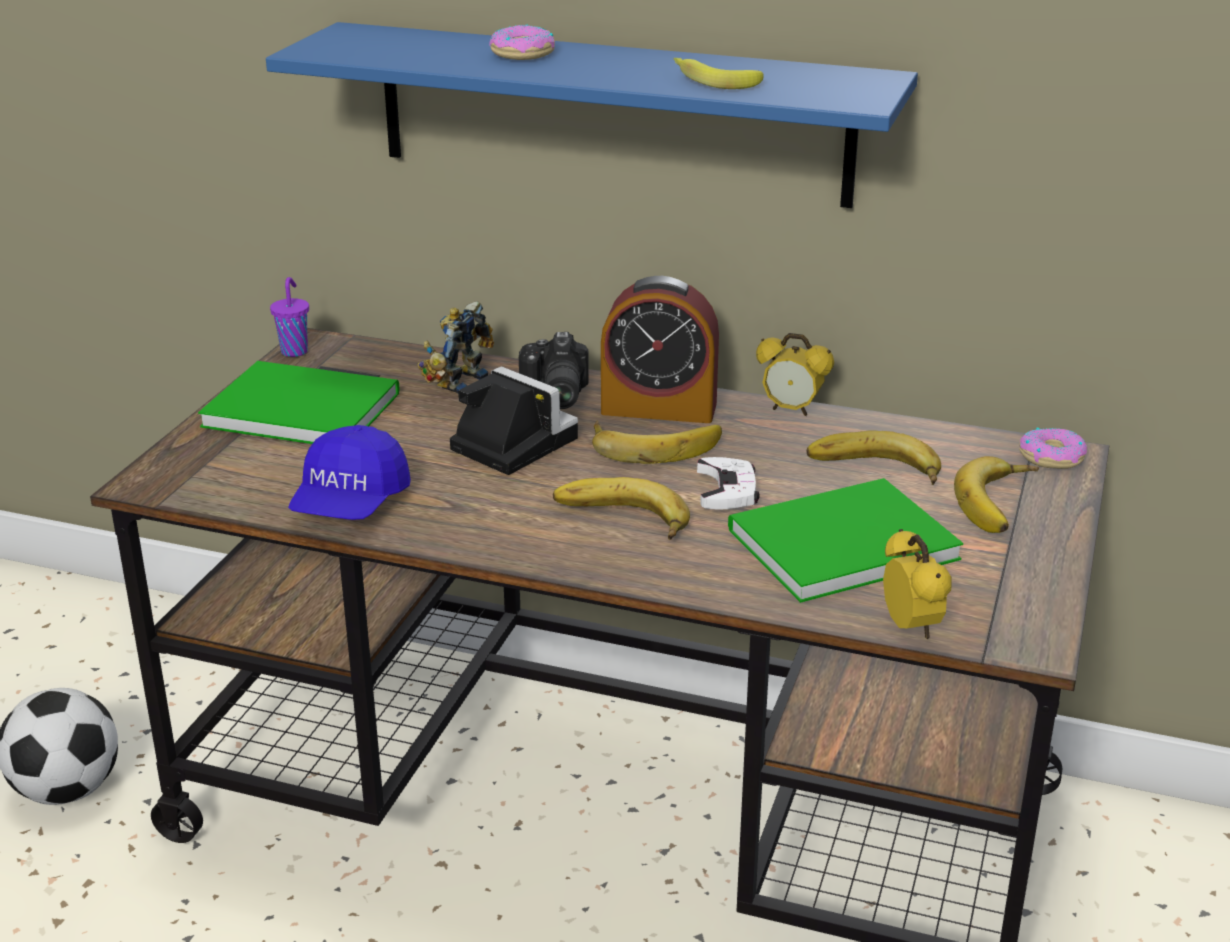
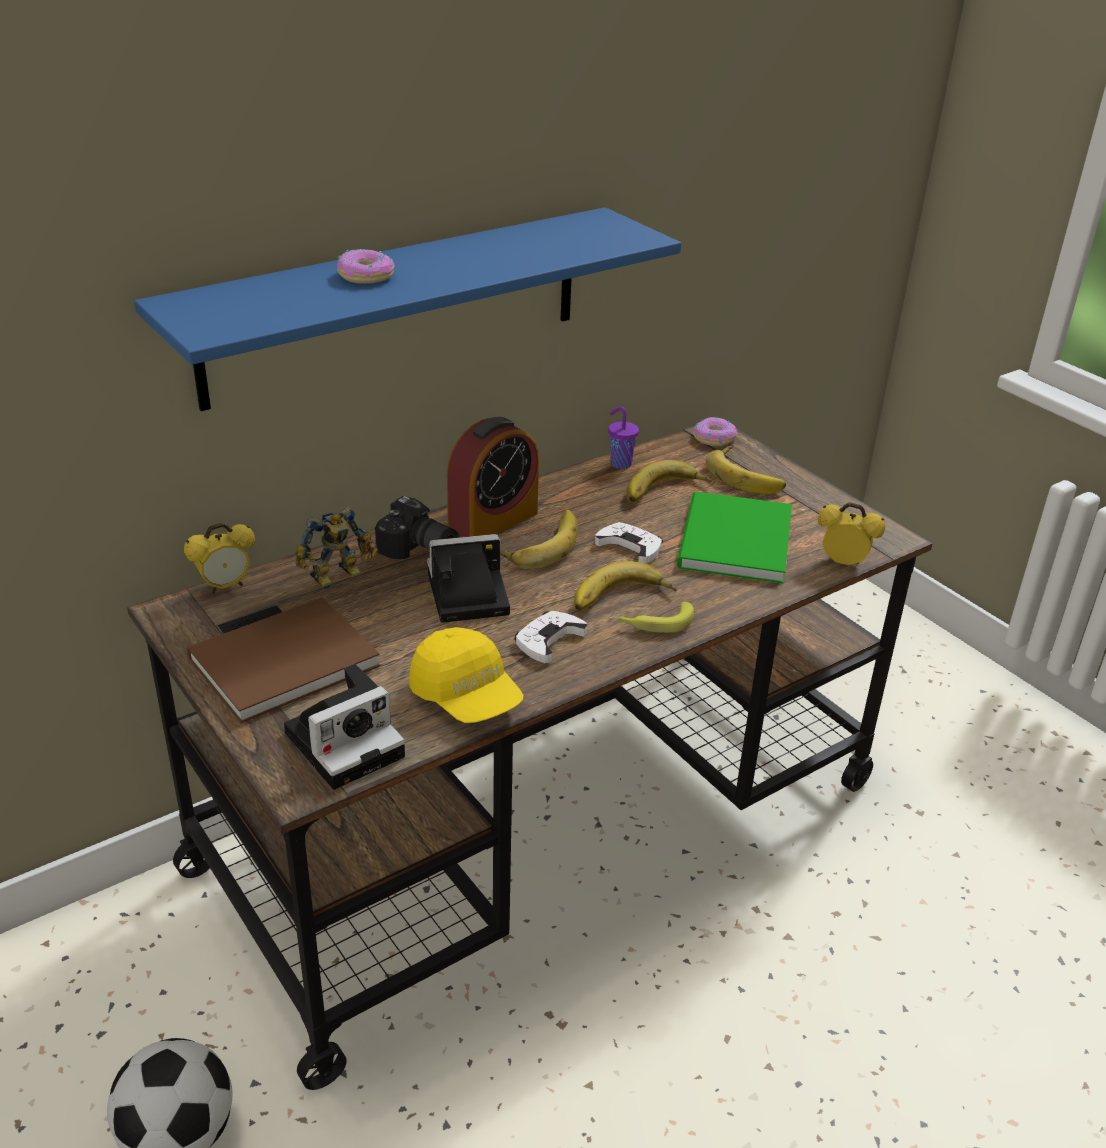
camera: 55 degrees left, 5 degrees up
(225, 478) = (347, 741): none -> camera
(295, 351) = (171, 626): purple cup -> purple cup (619, 463)
(299, 407) = (277, 661): green book -> brown book
(350, 504) = (466, 697): blue cap -> yellow cap
(457, 381) = (339, 577): toy robot -> toy robot turned 105 degrees counterclockwise
(493, 509) = (548, 640): none -> white game controller
(712, 80) = (534, 252): banana -> banana (655, 623)
(791, 410) = (558, 481): alarm clock -> alarm clock (225, 586)

